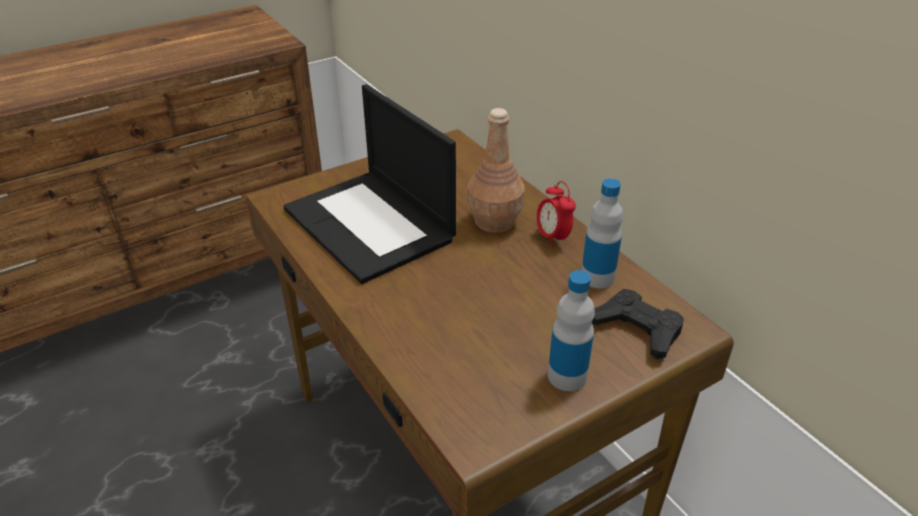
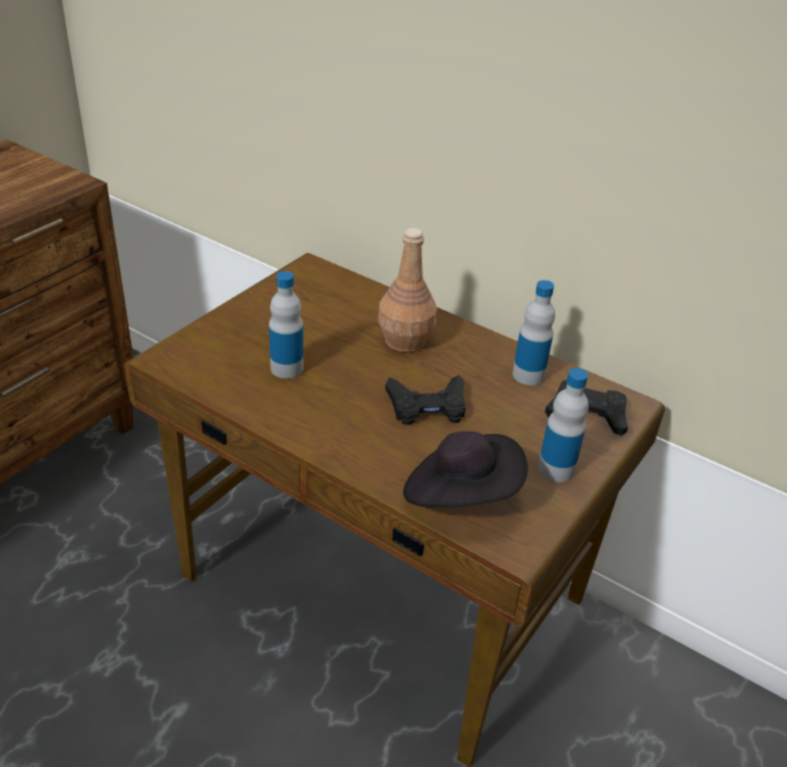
camera: 25 degrees left, 0 degrees up
(371, 225) = (286, 368): laptop -> bottle
(453, 377) = (461, 495): none -> black hat
(476, 285) = (427, 406): none -> black game controller
(552, 237) = (467, 346): alarm clock -> none

